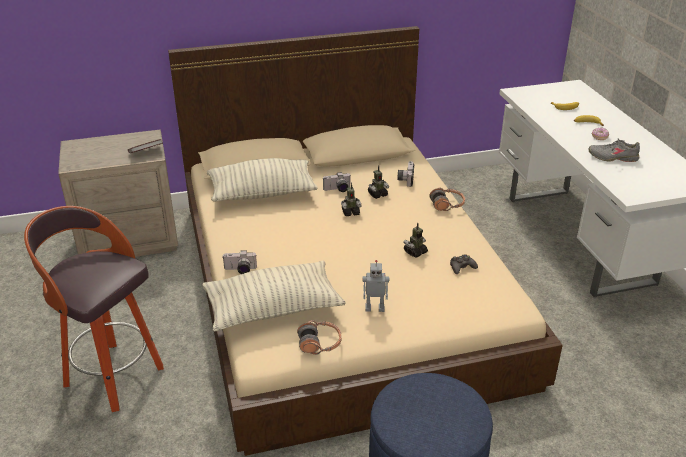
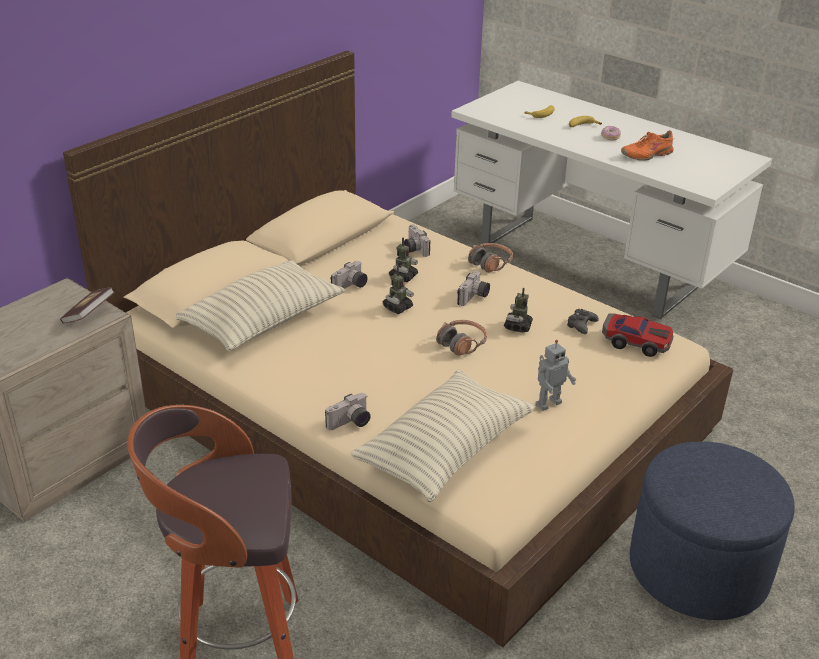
camera: 35 degrees left, 0 degrees up
(319, 343) = (538, 466): headphones -> headphones (462, 344)
(408, 223) = (474, 298): none -> camera
(489, 293) = (636, 342): none -> toy car
(612, 157) = (646, 155): grey shoe -> orange shoe

